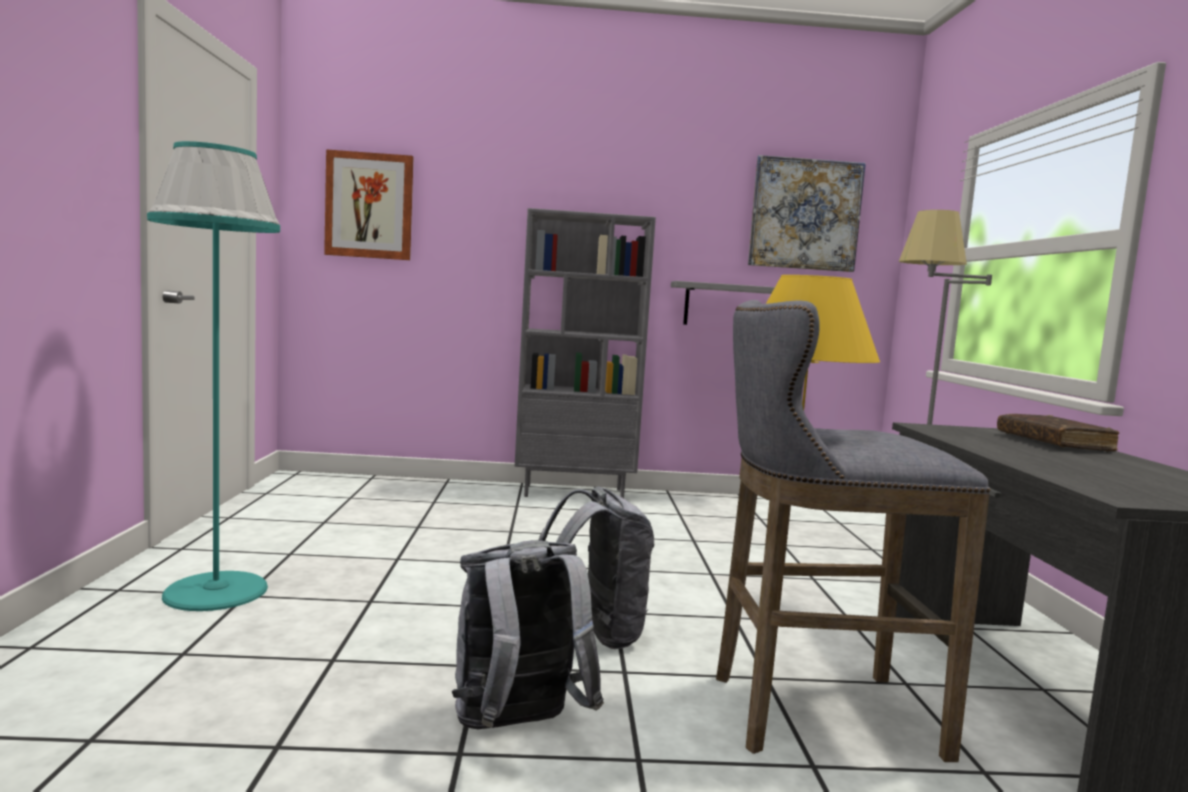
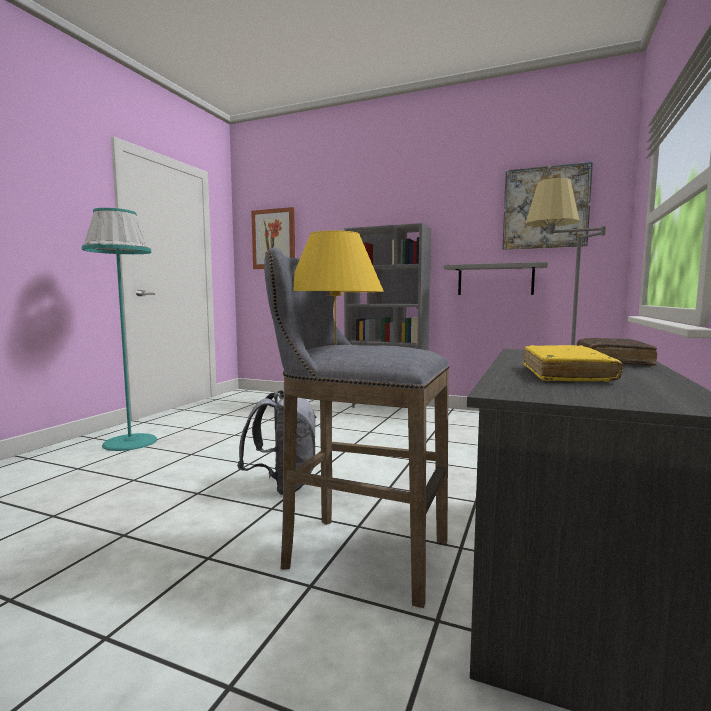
camera: 25 degrees right, 0 degrees up
(517, 728) = (169, 528): grey backpack -> none
(1087, 468) = (566, 374): none -> yellow book

